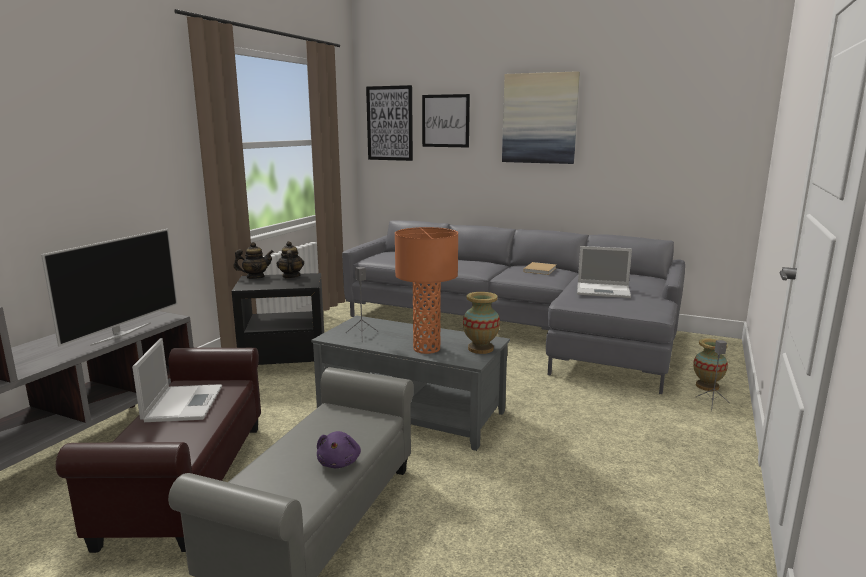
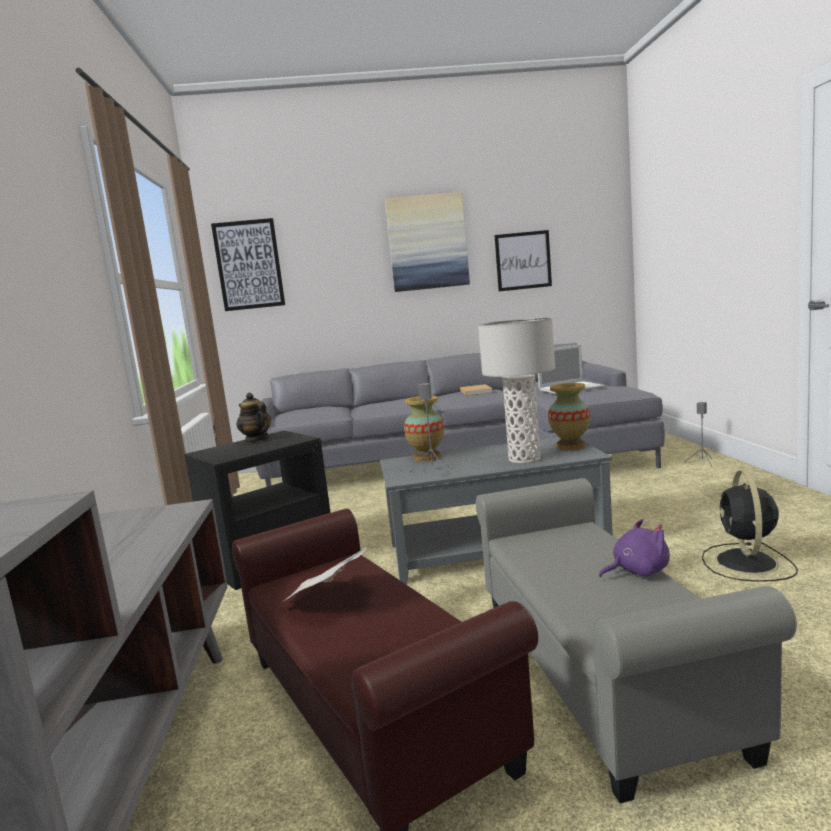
camera: 30 degrees left, 5 degrees down
(121, 333) = (157, 538): television -> none
(184, 403) = (328, 599): laptop -> newspaper
(255, 277) = (210, 450): teapot -> none
(339, 462) = (637, 571): purple plush toy -> purple plush toy turned 75 degrees counterclockwise
(426, 349) = (524, 459): orange table lamp -> white table lamp
(445, 121) = (321, 255): picture -> picture (523, 261)
(551, 505) = (747, 563): none -> black fan
(707, 386) = (678, 454): vase -> vase (427, 457)

